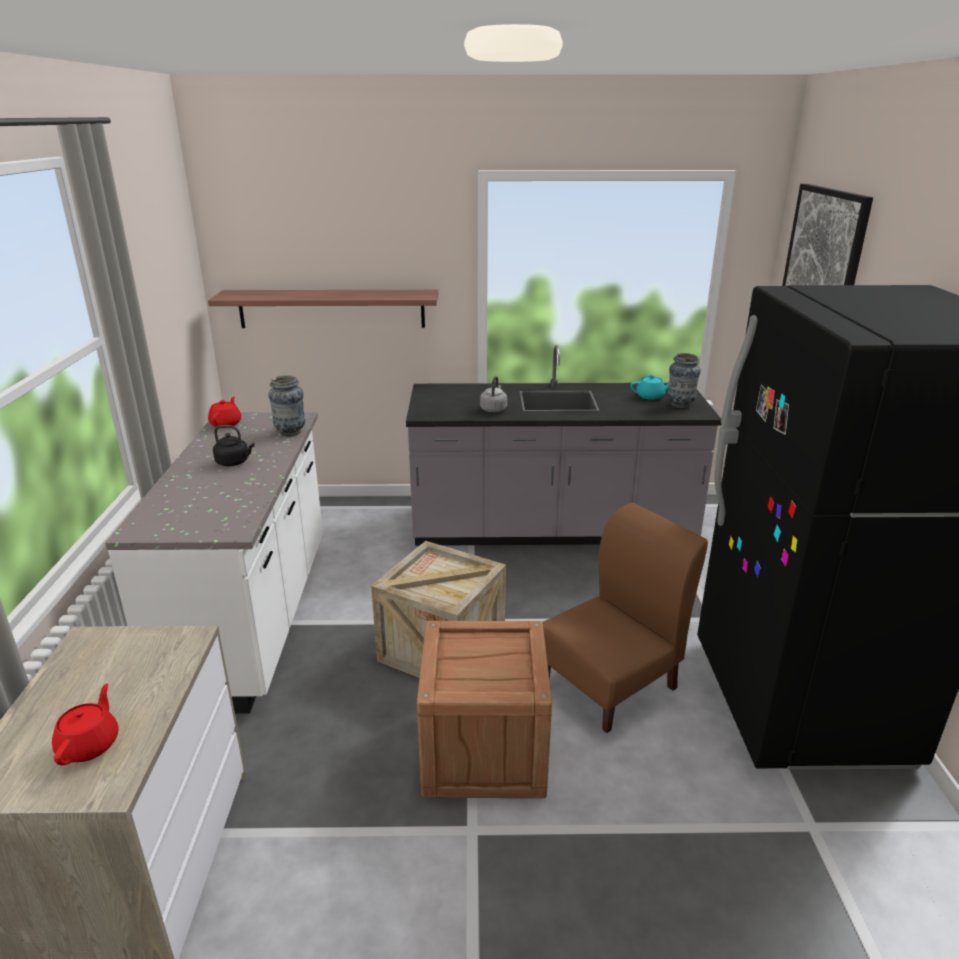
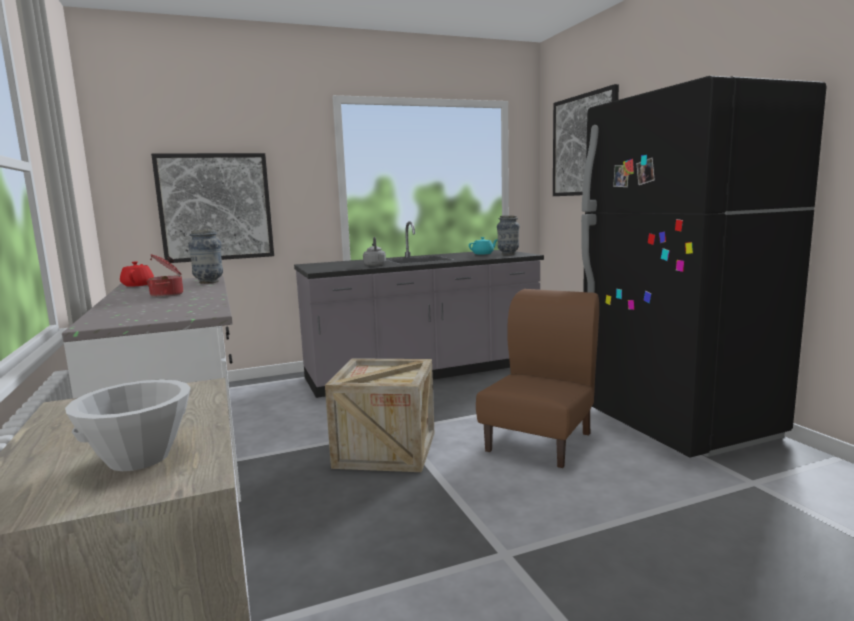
camera: 20 degrees left, 15 degrees down
(90, 744) = (138, 458): red teapot -> white bowl
(234, 462) = (168, 294): black kettle -> cooking pot
(332, 308) = (215, 207): shelf -> picture
(484, 750) = (472, 501): crate -> none

